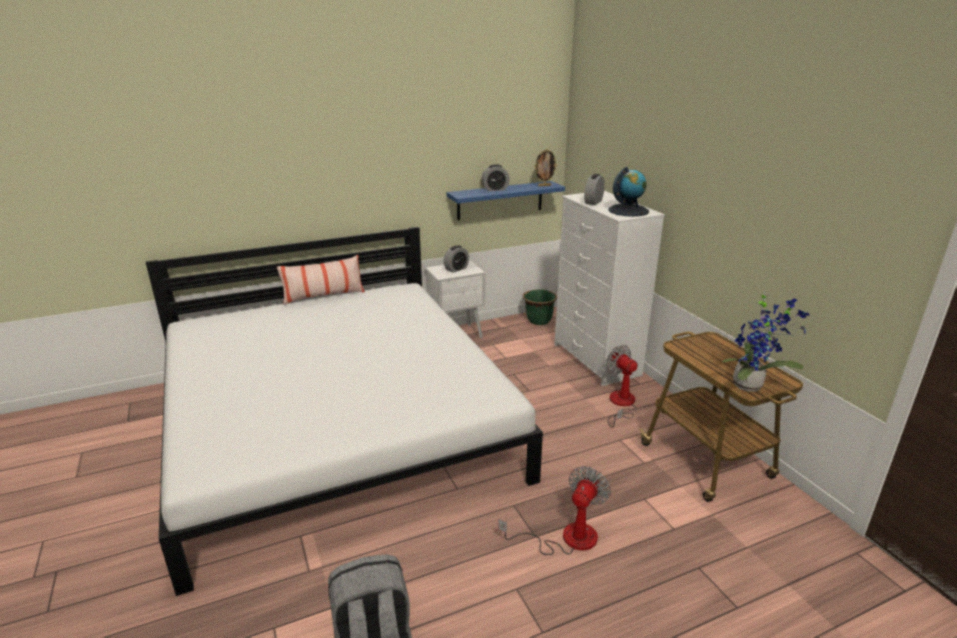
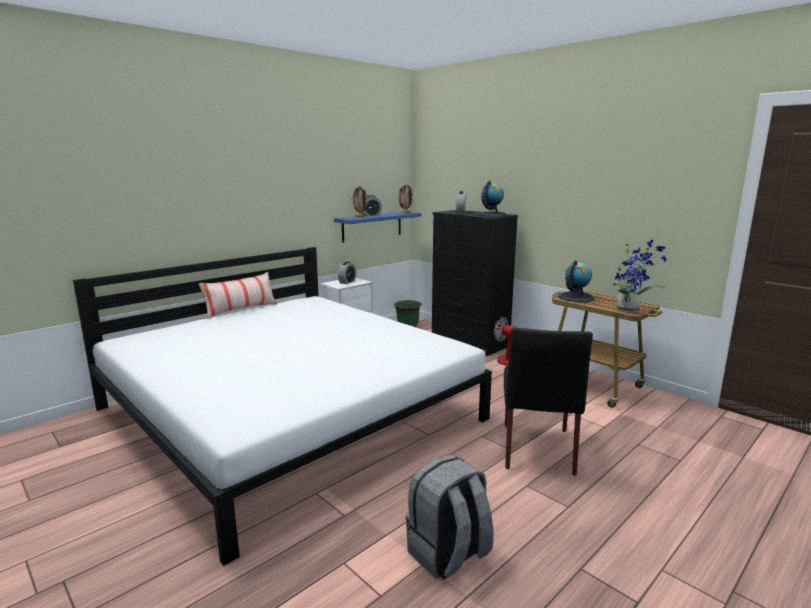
camera: 20 degrees left, 10 degrees down
(478, 193) = (360, 217): none -> picture frame
(566, 538) = (537, 447): fan -> black chair
(596, 360) = (469, 342): white dresser -> black dresser
(696, 348) = (576, 297): none -> globe

